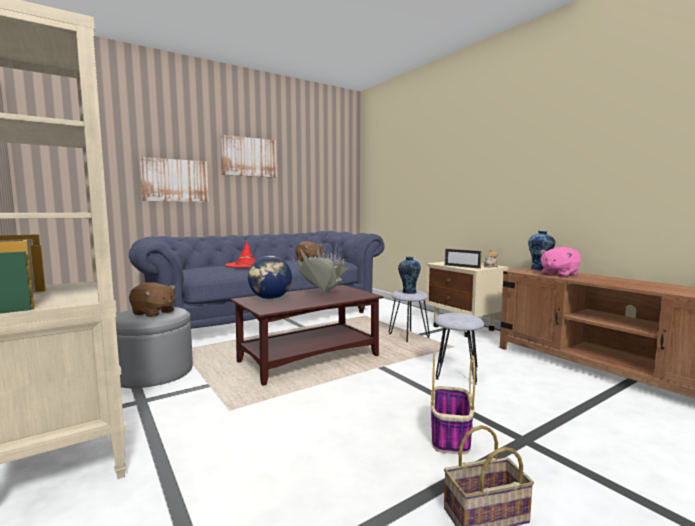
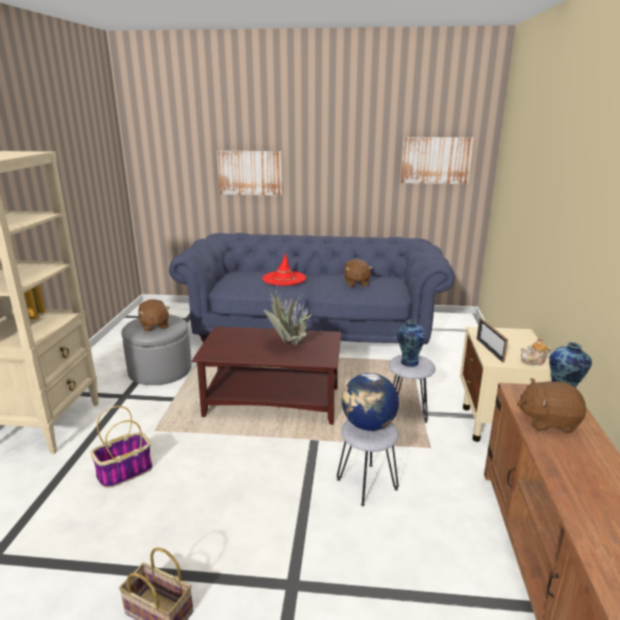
camera: 40 degrees right, 15 degrees up
(249, 157) = (331, 142): picture -> picture (435, 160)
(270, 298) = (239, 337): globe -> globe (368, 425)
(450, 436) = (245, 542): basket -> basket (124, 472)
(559, 274) = (548, 421): pink plush toy -> brown plush toy

